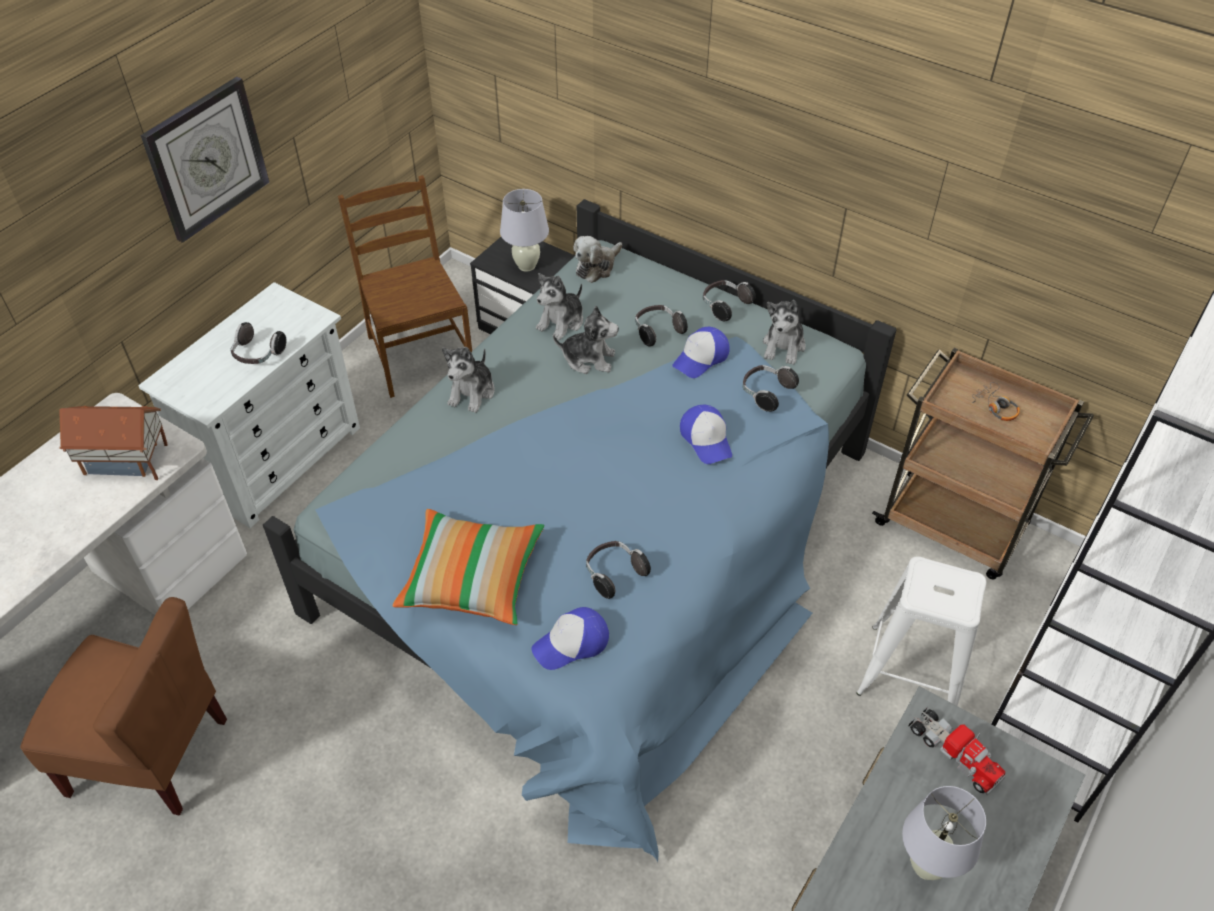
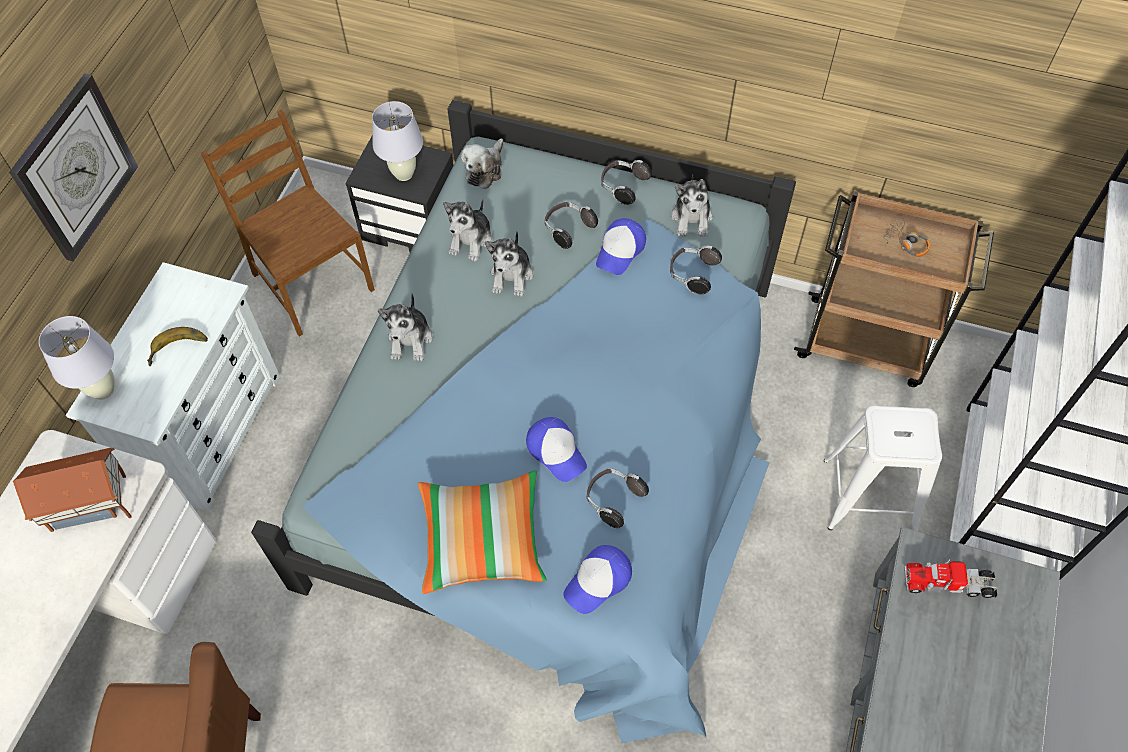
camera: 15 degrees left, 10 degrees up
(258, 355) = (179, 350): headphones -> banana
(588, 359) = (512, 275): plush toy -> plush toy turned 105 degrees clockwise
(706, 439) = (653, 337): cap -> cap (556, 451)
(926, 866) = (955, 695): white table lamp -> white table lamp (103, 390)
(953, 753) = (948, 583): toy truck -> toy truck turned 150 degrees clockwise

